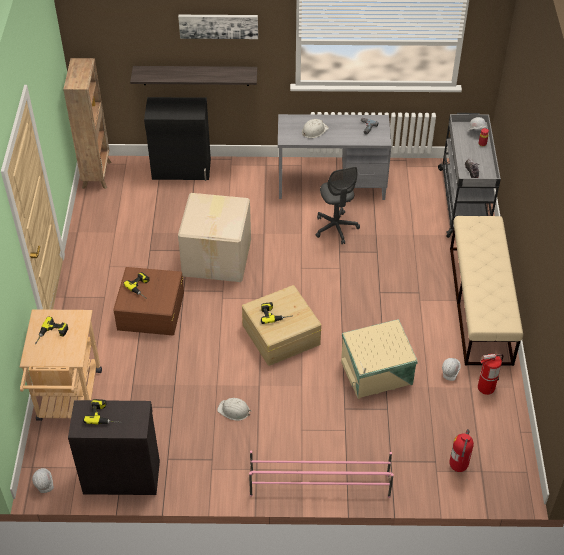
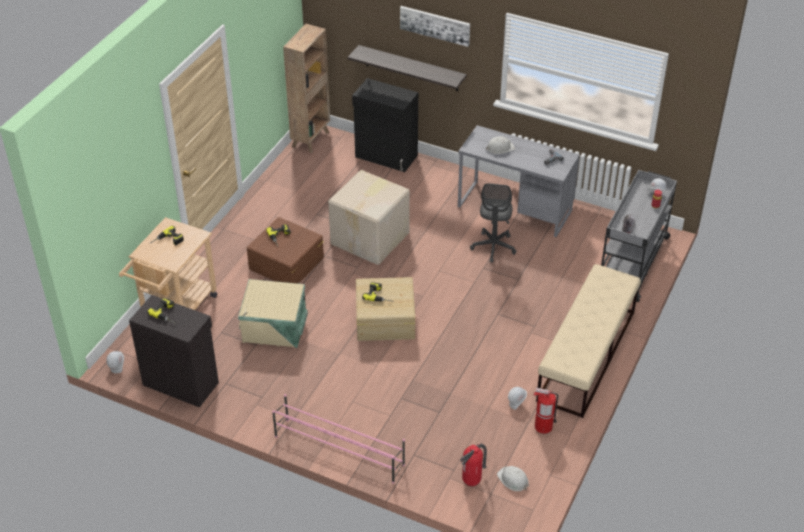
camera: 25 degrees right, 5 degrees down
(234, 410) = (305, 365): white hard hat -> white hard hat (513, 480)
(377, 373) = (450, 380): beige storage box -> beige storage box (275, 329)

